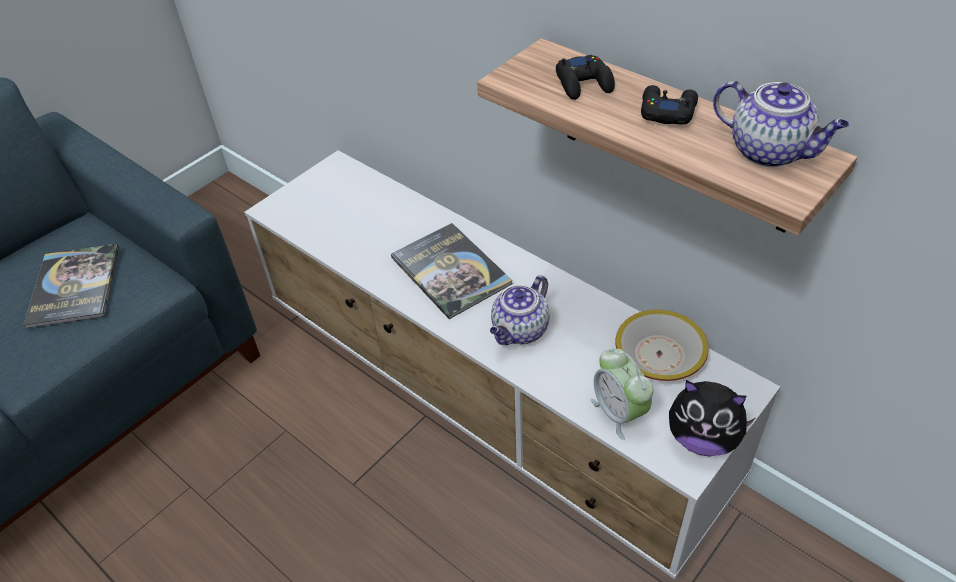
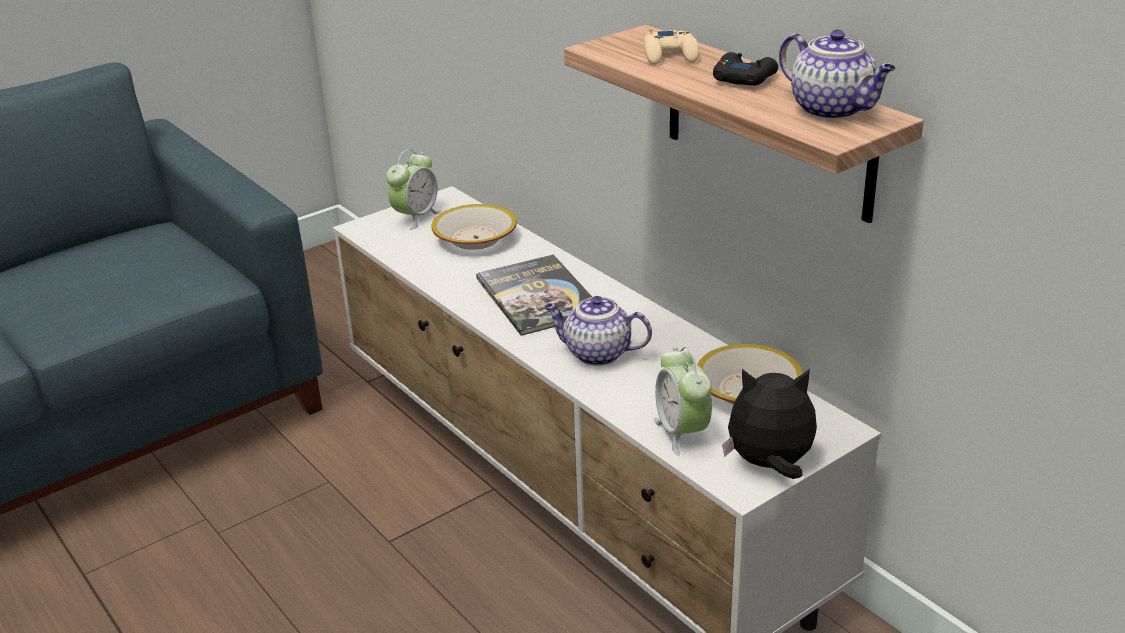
camera: 10 degrees right, 15 degrees down
(74, 286) = (136, 272): book -> none
(316, 191) = (415, 217): none -> alarm clock
(377, 210) = (476, 239): none -> bowl
(520, 331) = (596, 354): teapot -> teapot turned 60 degrees clockwise
(584, 83) = (670, 55): black game controller -> beige game controller
(702, 439) = (770, 465): plush toy -> plush toy turned 150 degrees clockwise

